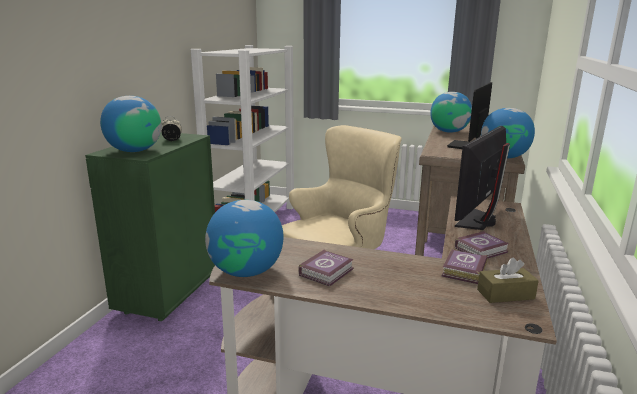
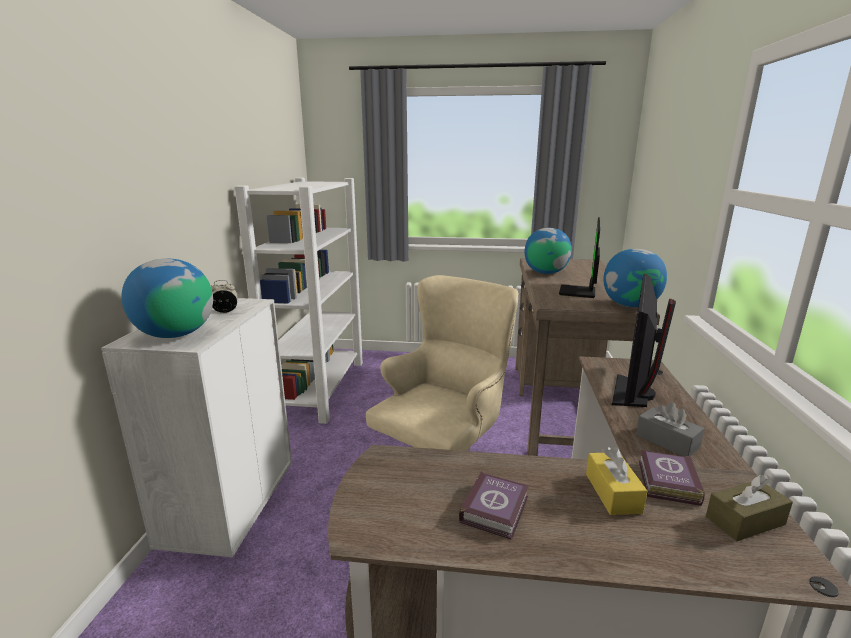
camera: 10 degrees left, 0 degrees up
(169, 294) = (231, 508): green cabinet -> white cabinet
(246, 271) = (381, 525): globe -> none
(417, 272) = (612, 493): none -> yellow tissue box
(482, 250) = (667, 441): book -> grey tissue box

